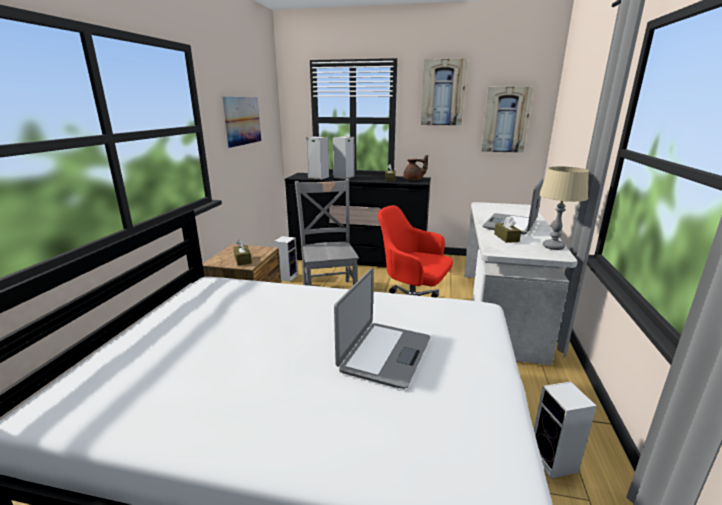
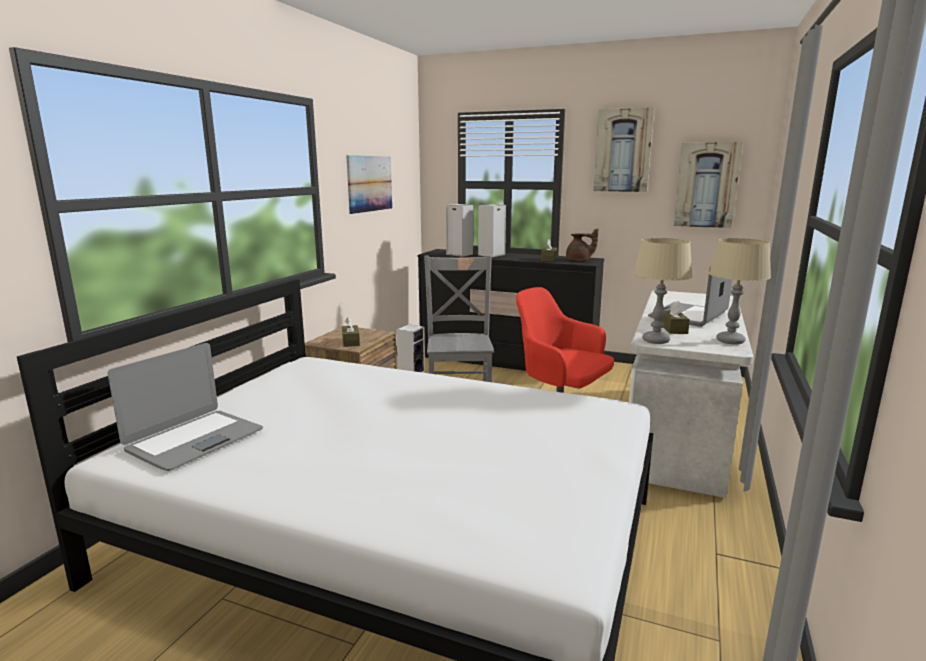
camera: 10 degrees right, 5 degrees down
(384, 354) = (481, 440): laptop -> laptop (194, 440)
(500, 250) = (656, 340): none -> beige table lamp
(555, 462) = (689, 598): speaker -> none

